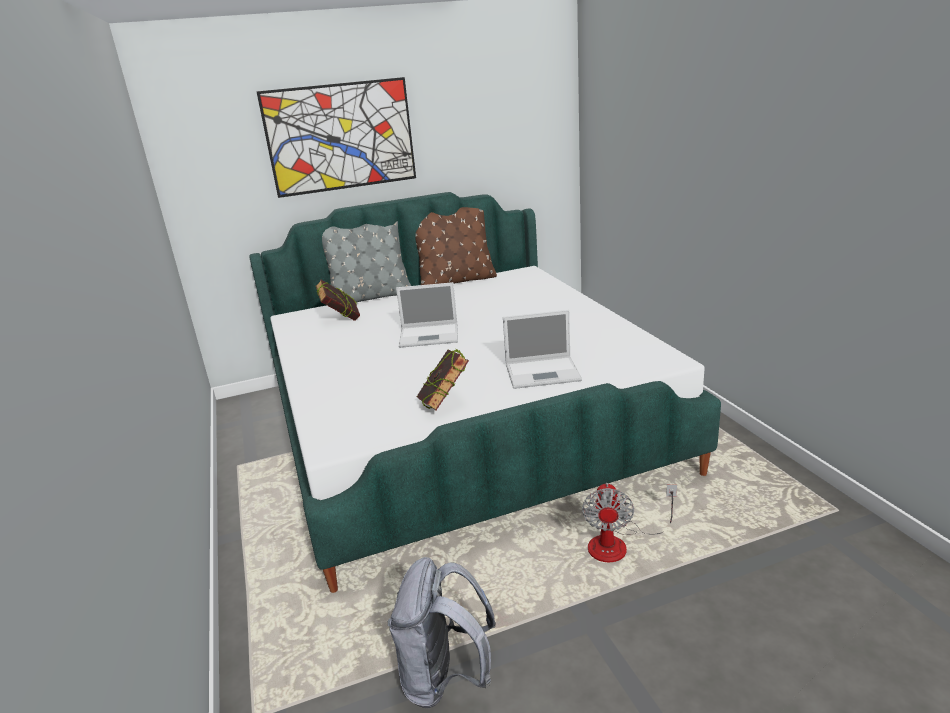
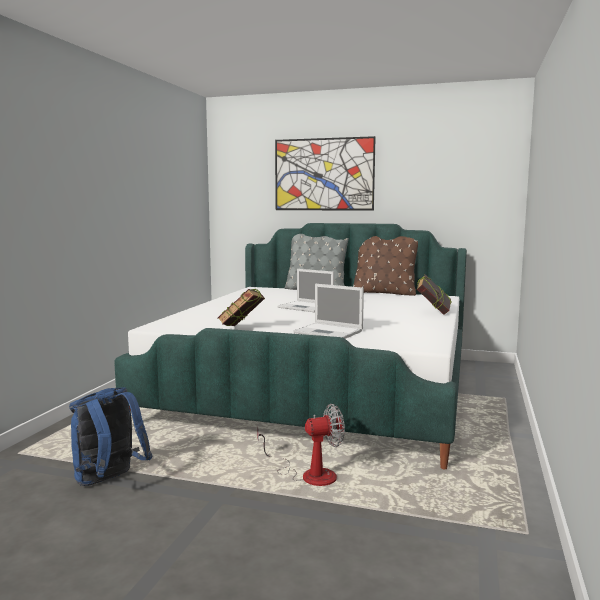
camera: 35 degrees right, 15 degrees down
(341, 320) = (277, 293): book -> book (433, 312)
(445, 679) = (109, 481): grey backpack -> blue backpack
(618, 544) = (308, 475): fan -> fan turned 150 degrees counterclockwise

